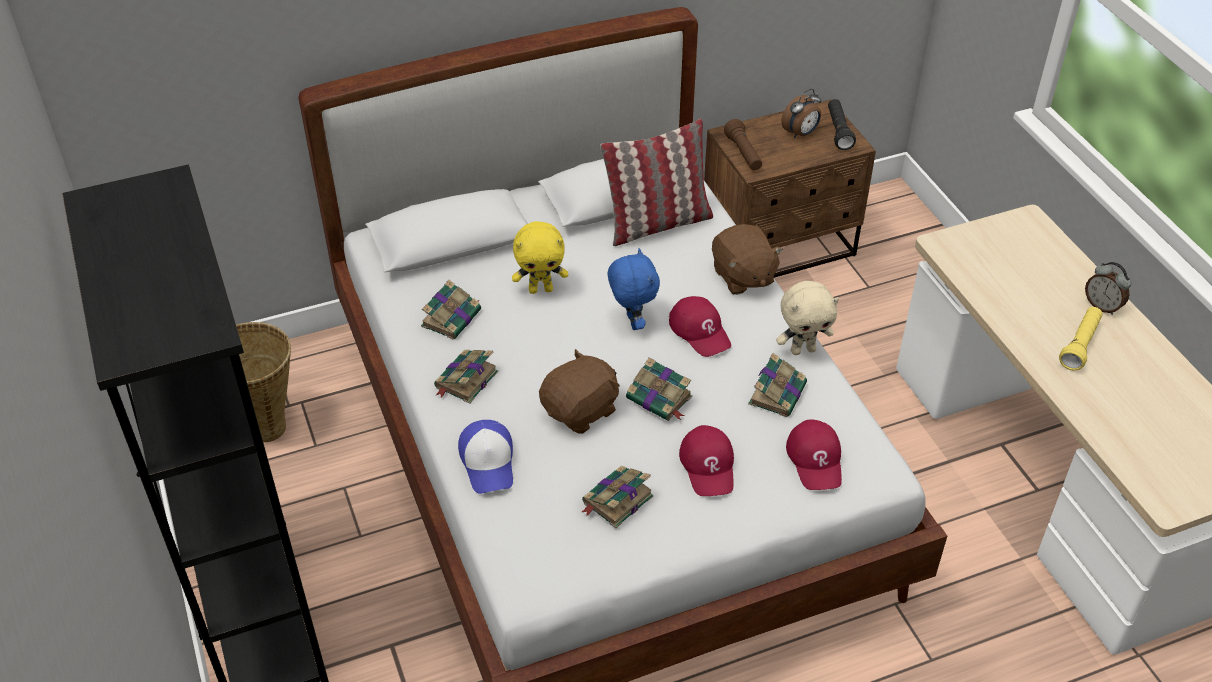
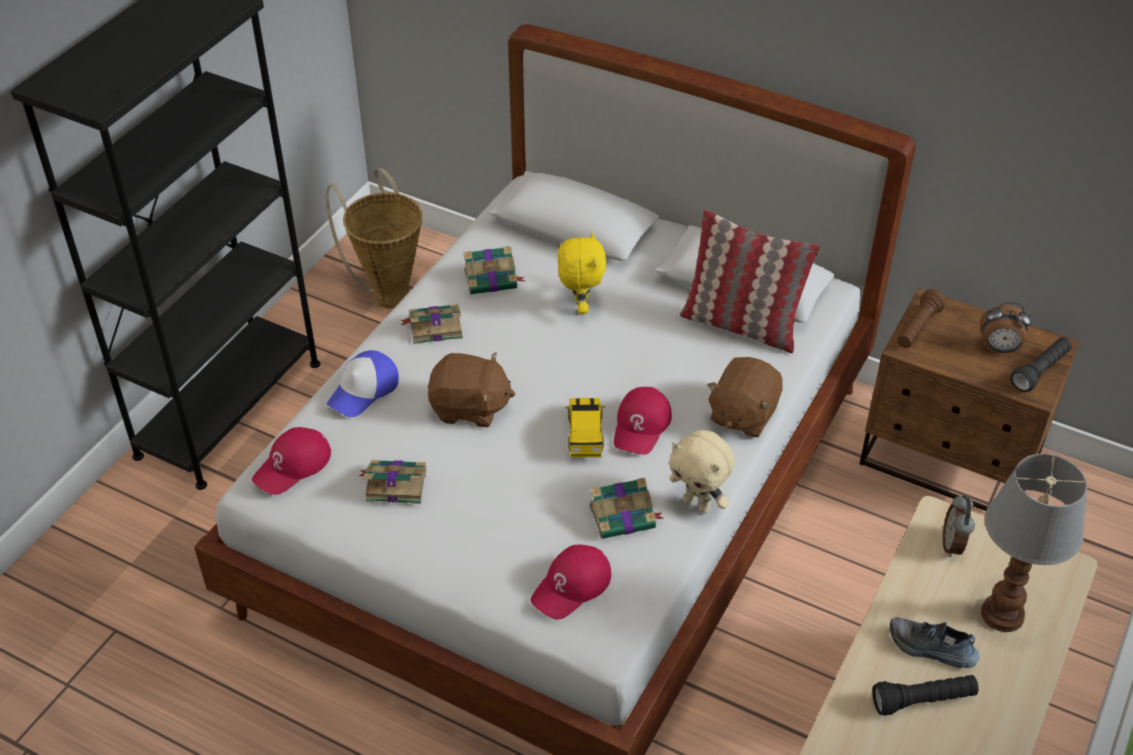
camera: 50 degrees right, 0 degrees up
(541, 289) = (580, 306): yellow plush toy -> yellow plush toy turned 135 degrees counterclockwise
(631, 322) = (605, 379): blue plush toy -> none
(660, 398) = (534, 446): book -> none
(677, 364) = (585, 433): none -> toy car
(708, 465) = (493, 520): red cap -> red cap (292, 466)
(1042, 269) = (1001, 615): none -> table lamp
(1042, 316) = (931, 649): none -> shoe
(1079, 345) = (923, 701): yellow flashlight -> black flashlight
(1102, 306) = (1006, 692): alarm clock -> alarm clock (953, 545)

